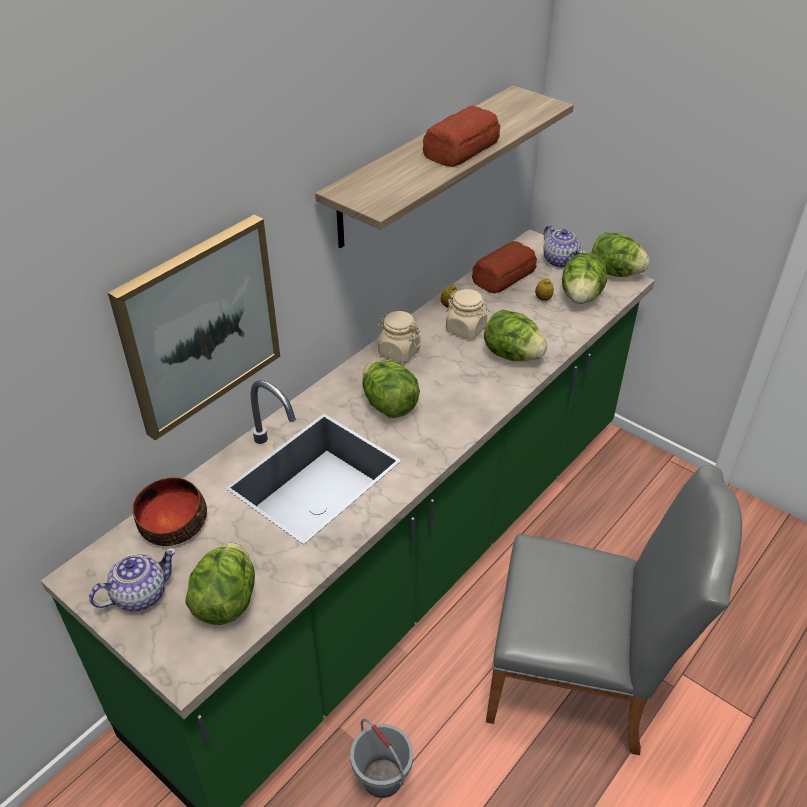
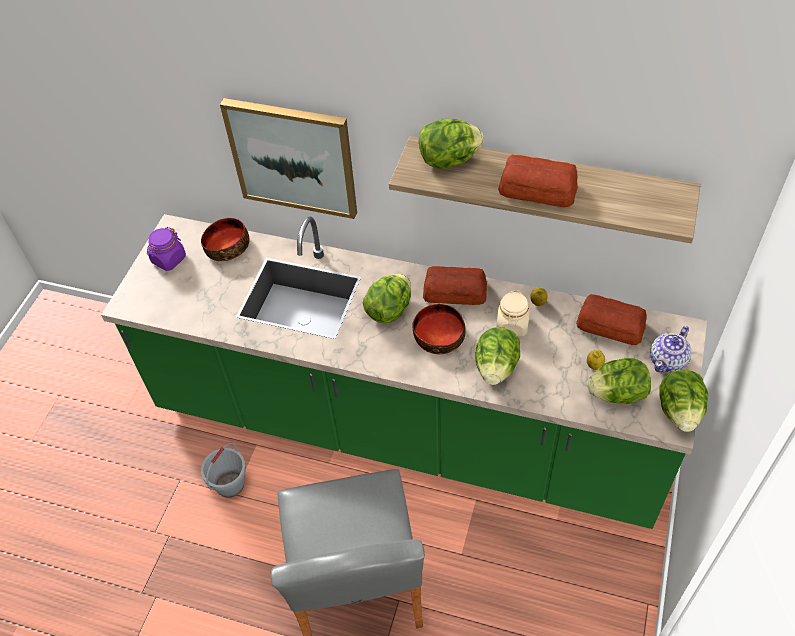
camera: 70 degrees right, 10 degrees up
(139, 594) = (168, 259): teapot -> purple jar
(226, 601) = (178, 300): lettuce -> lettuce (448, 160)
(399, 351) = (455, 292): beige jar -> bread
(449, 380) = (438, 336): none -> bowl

